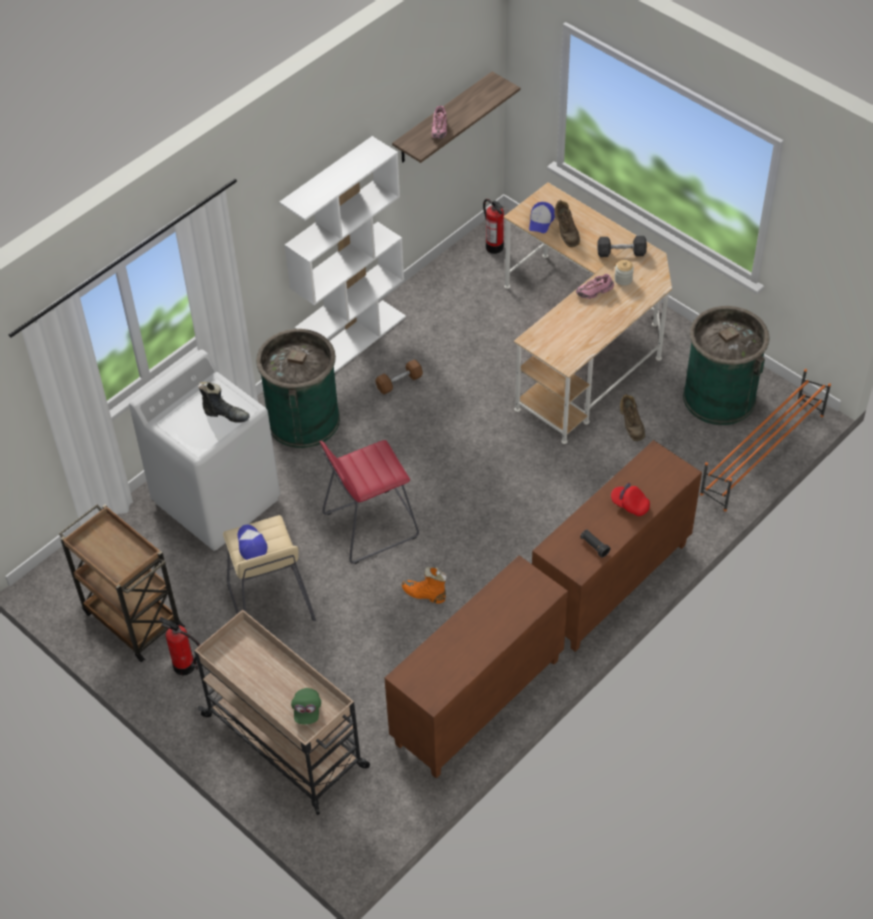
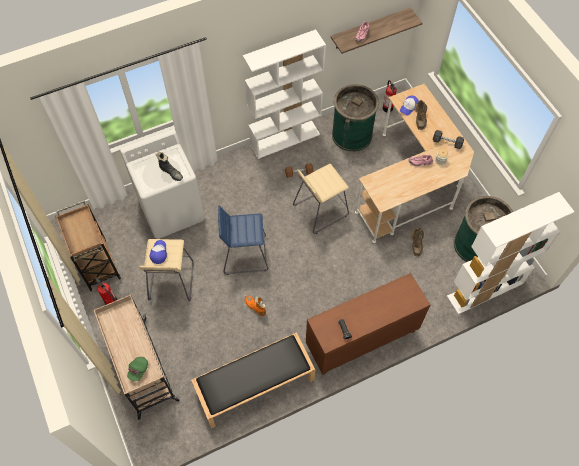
camera: 20 degrees right, 10 degrees up
(303, 420) = (238, 178): green trash can -> green trash can (352, 135)
(370, 526) = (244, 254): red stool -> blue stool
(459, 425) = (320, 210): none -> beige stool
(478, 703) = (254, 386): brown cabinet -> black bench
(629, 505) = (377, 310): red cap -> none
(761, 454) = (485, 290): orange shoe rack -> white bookcase

